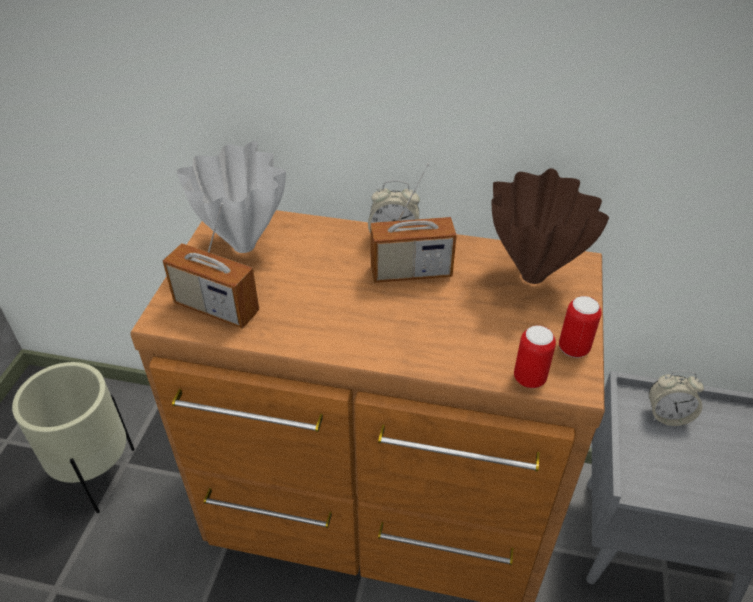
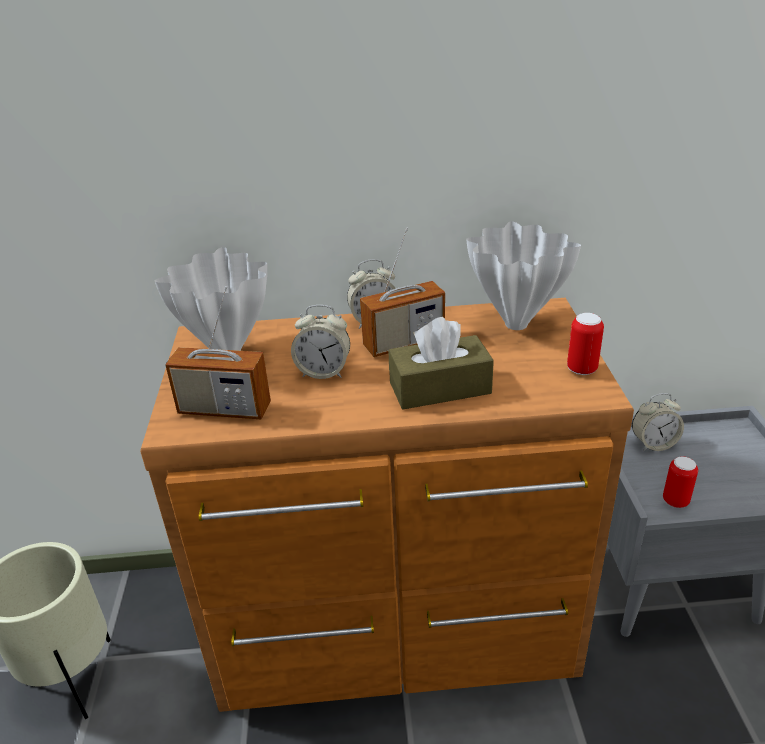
camera: 15 degrees left, 10 degrees down
(321, 287) = (323, 372): none -> alarm clock
(421, 335) = (440, 388): none -> brown tissue box
(529, 378) = (556, 399): can -> can (675, 501)
(530, 275) = (514, 324): brown vase -> white vase

